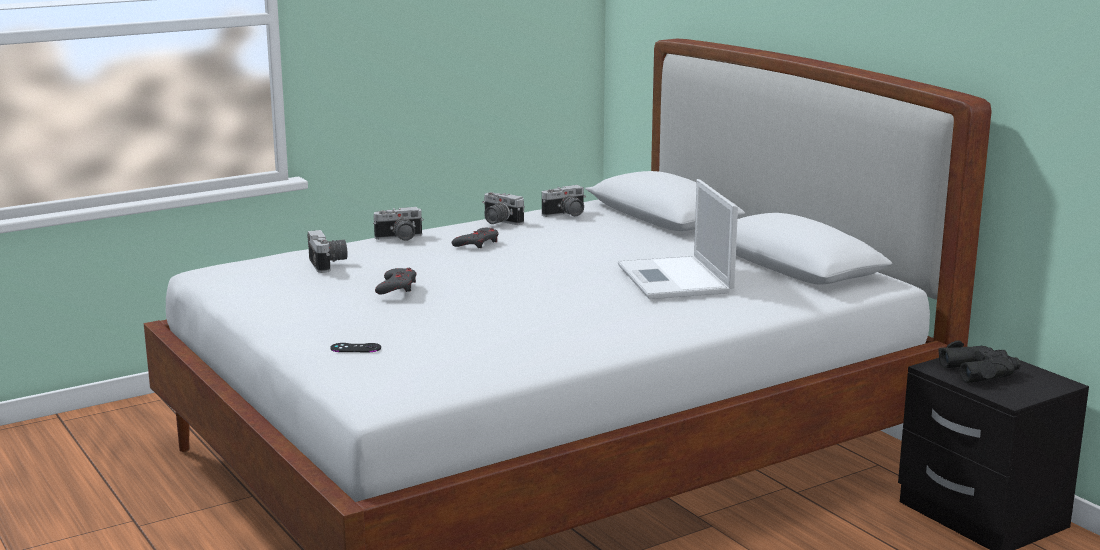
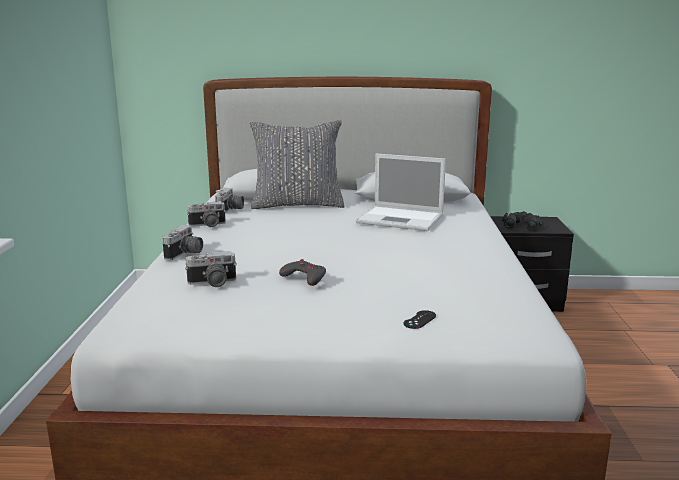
camera: 55 degrees left, 0 degrees up
(329, 264) = (212, 283): camera -> camera turned 150 degrees clockwise
(477, 243) = (244, 239): grey game controller -> none
(645, 230) = (297, 204): none -> grey pillow

